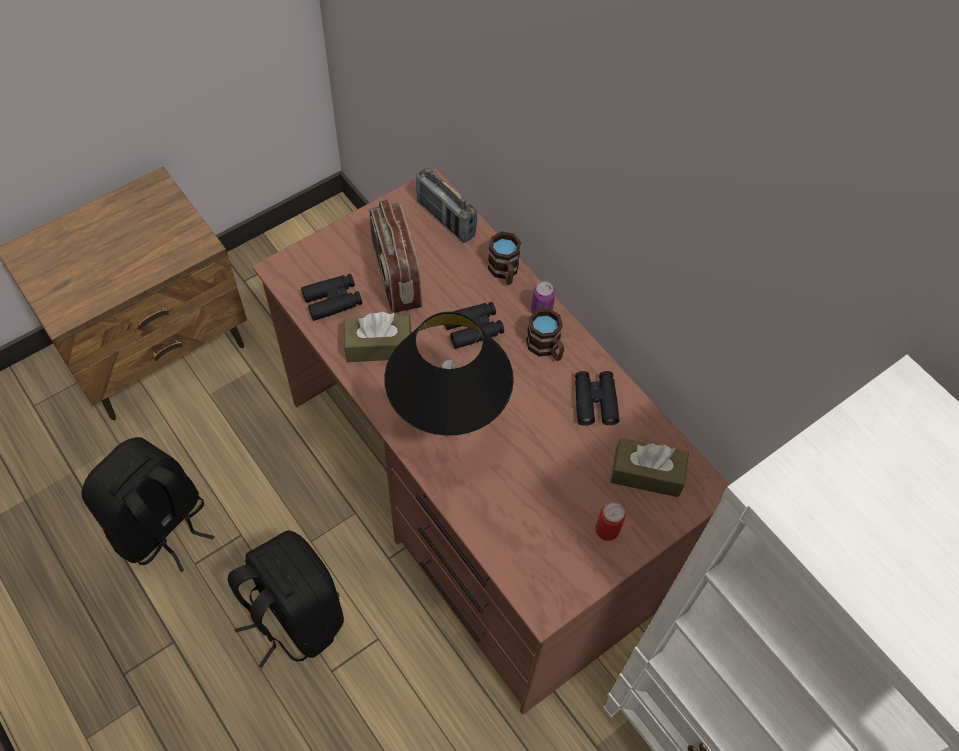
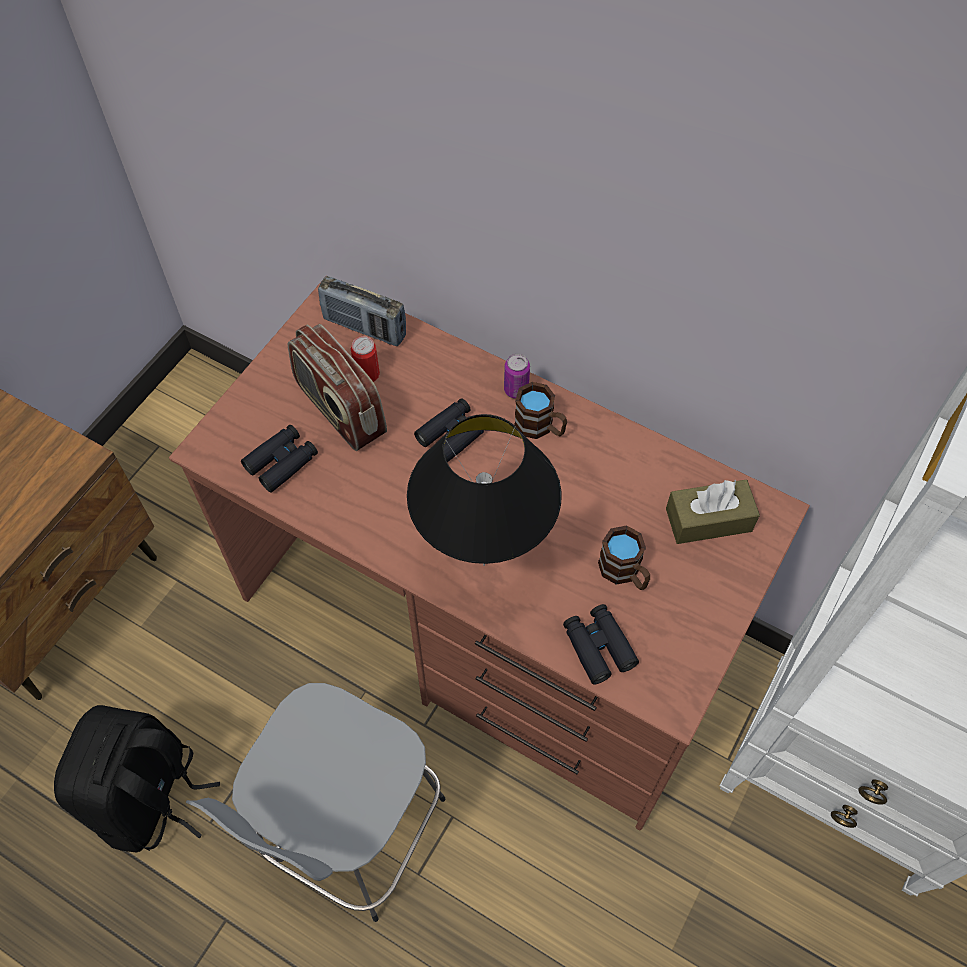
camera: 20 degrees left, 0 degrees up
(294, 616) = (350, 831): black backpack -> grey stool
(378, 346) = (357, 493): brown tissue box -> none
(504, 272) = (456, 362): brown mug -> brown mug (624, 572)
(595, 401) = (619, 464): black binoculars -> black binoculars (598, 647)
(607, 529) = (698, 595): can -> can (367, 374)

